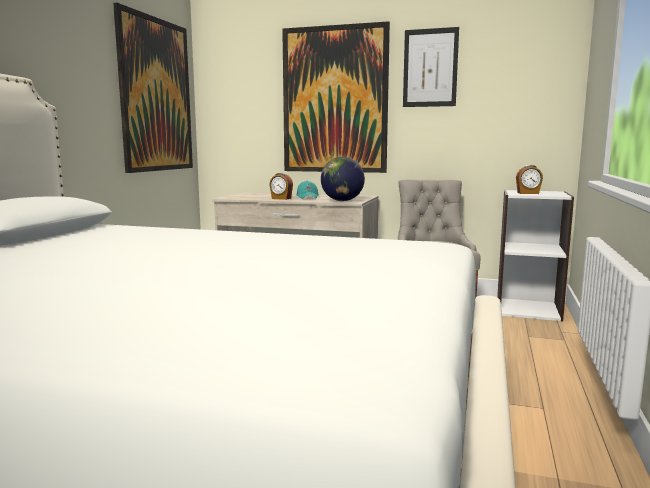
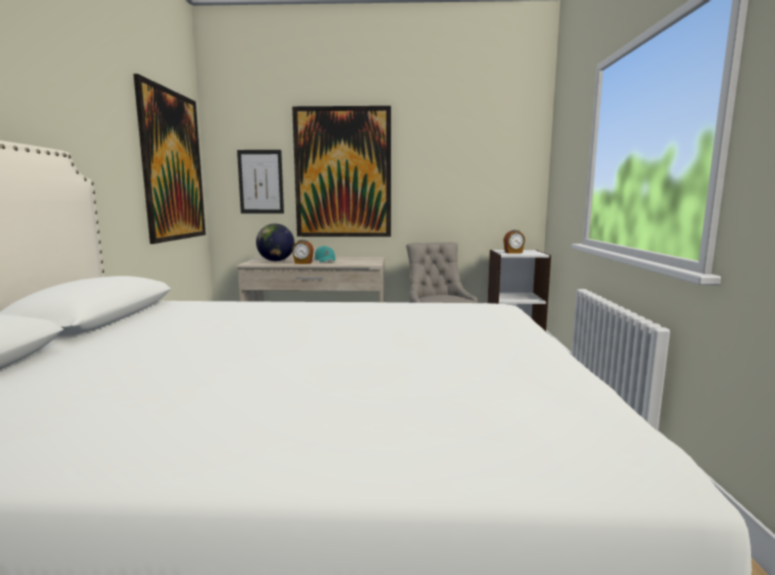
camera: 15 degrees left, 0 degrees up
(342, 201) = (361, 263): globe -> globe (276, 261)
(430, 68) = (426, 147): picture -> picture (261, 182)

